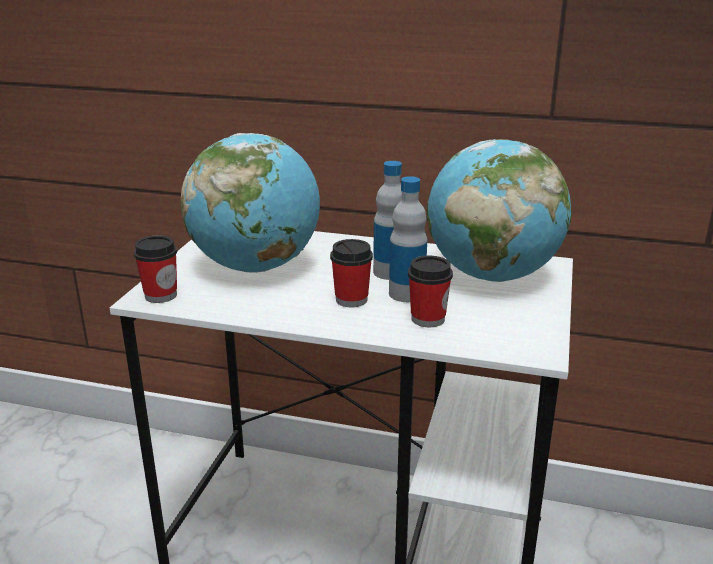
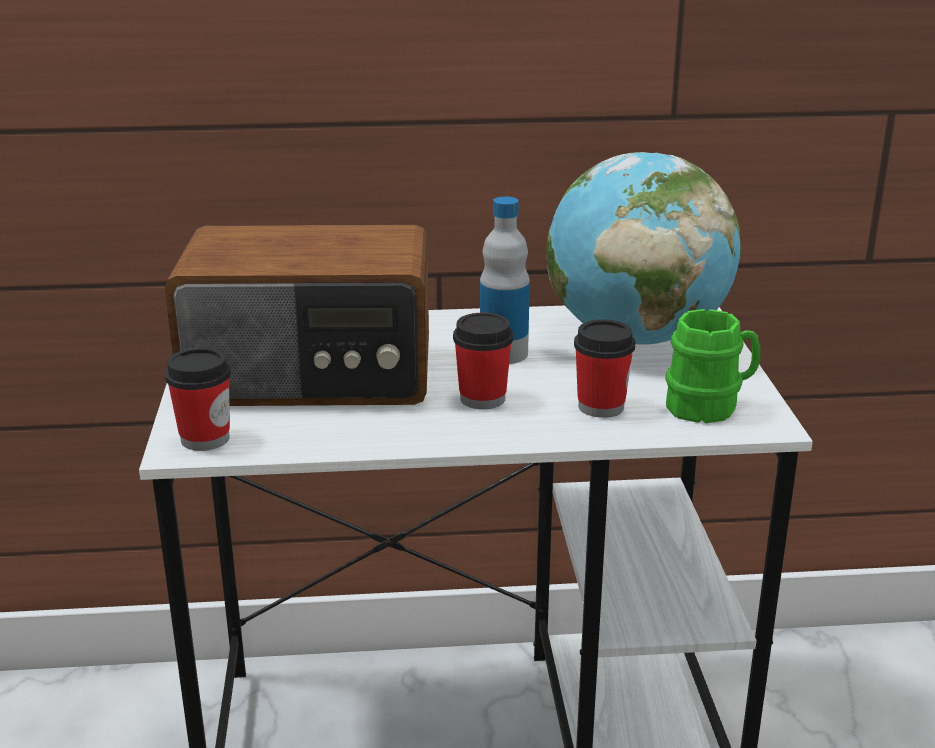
camera: 20 degrees left, 0 degrees up
(256, 266) = (311, 375): globe -> radio
(406, 294) = (548, 378): bottle -> none
(508, 332) = (711, 405): none -> green mug

